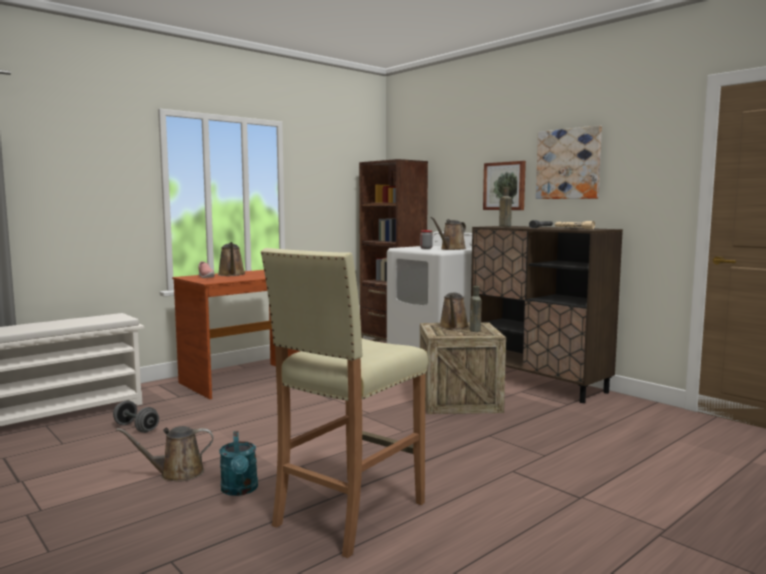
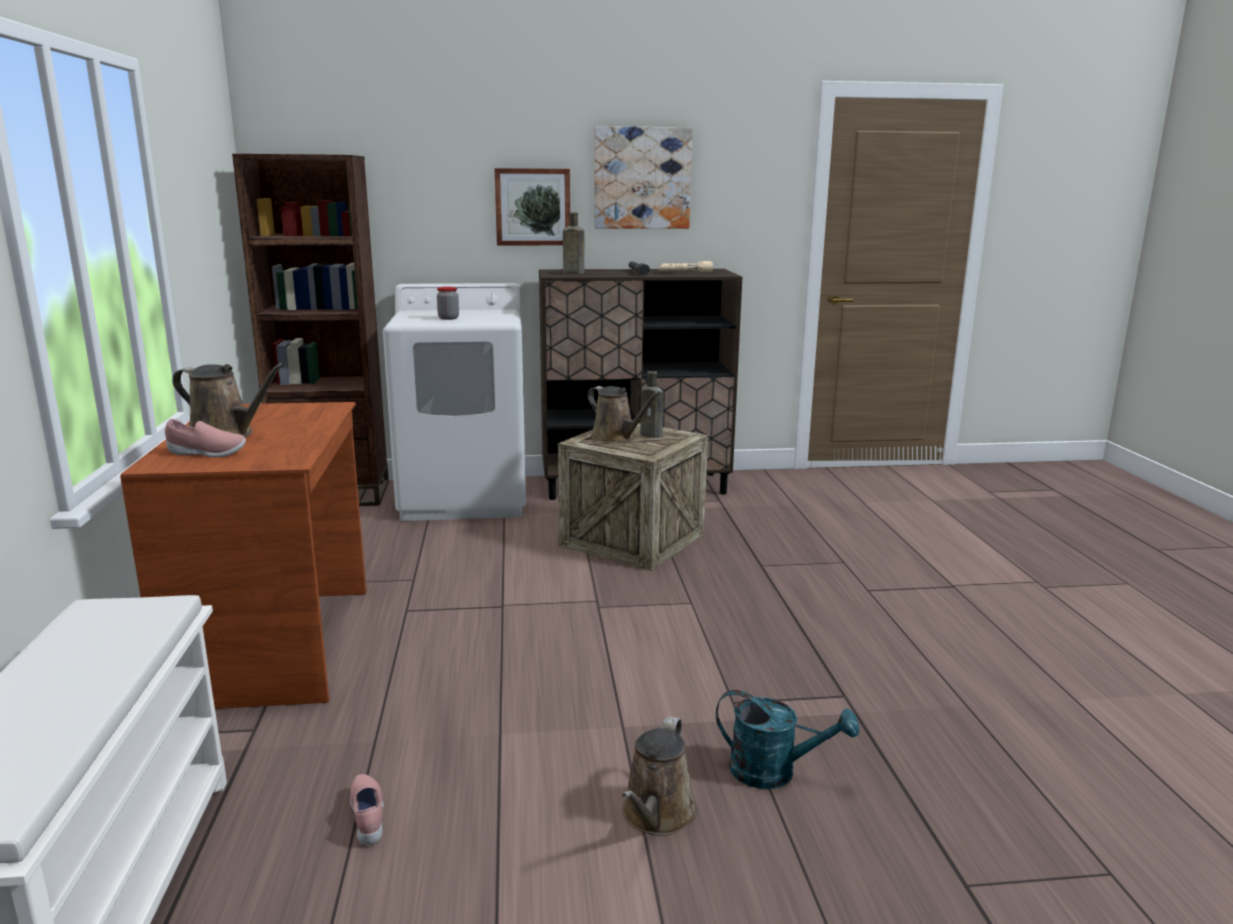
camera: 55 degrees left, 10 degrees up
(136, 428) = (368, 817): grey dumbbell -> pink shoe
(348, 514) = (909, 714): beige stool -> none
(451, 249) = (491, 315): brown watering can -> none

